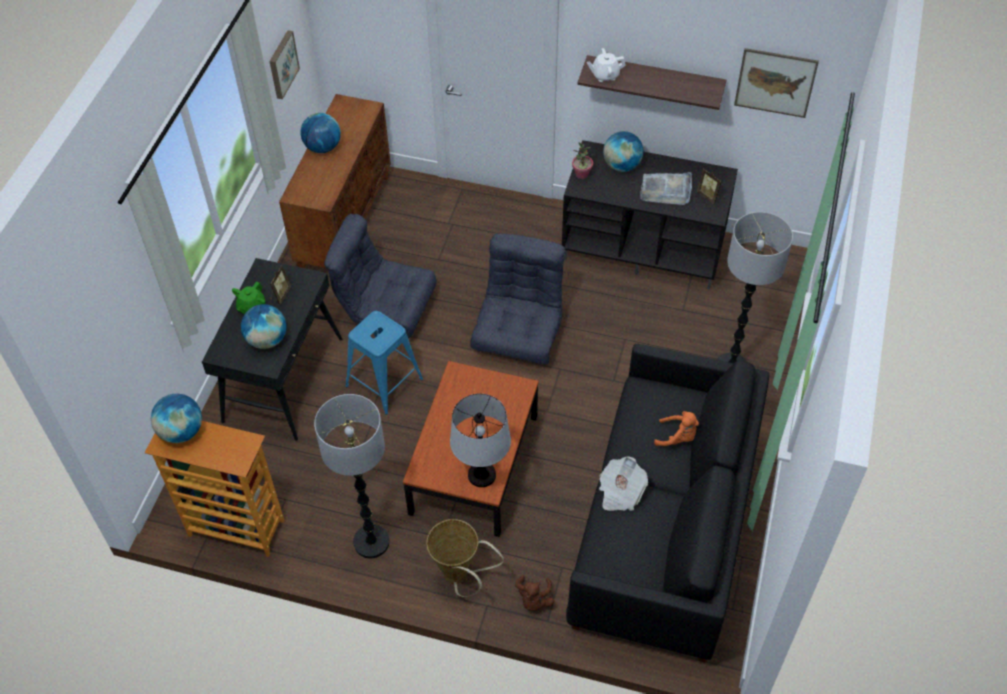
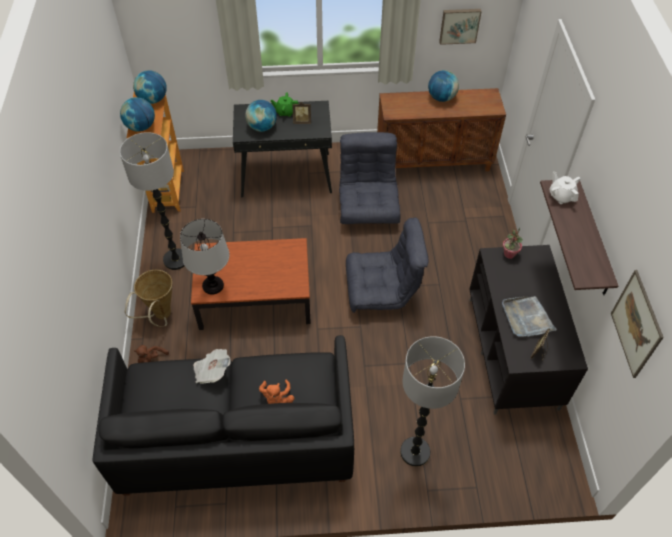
camera: 70 degrees right, 0 degrees up
(384, 382) = (305, 226): blue stool -> none
(621, 166) = (536, 279): globe -> globe (141, 127)

